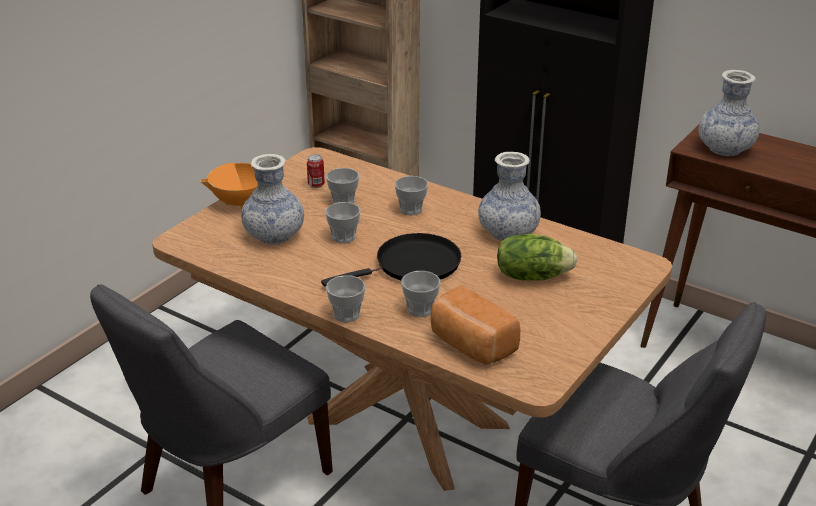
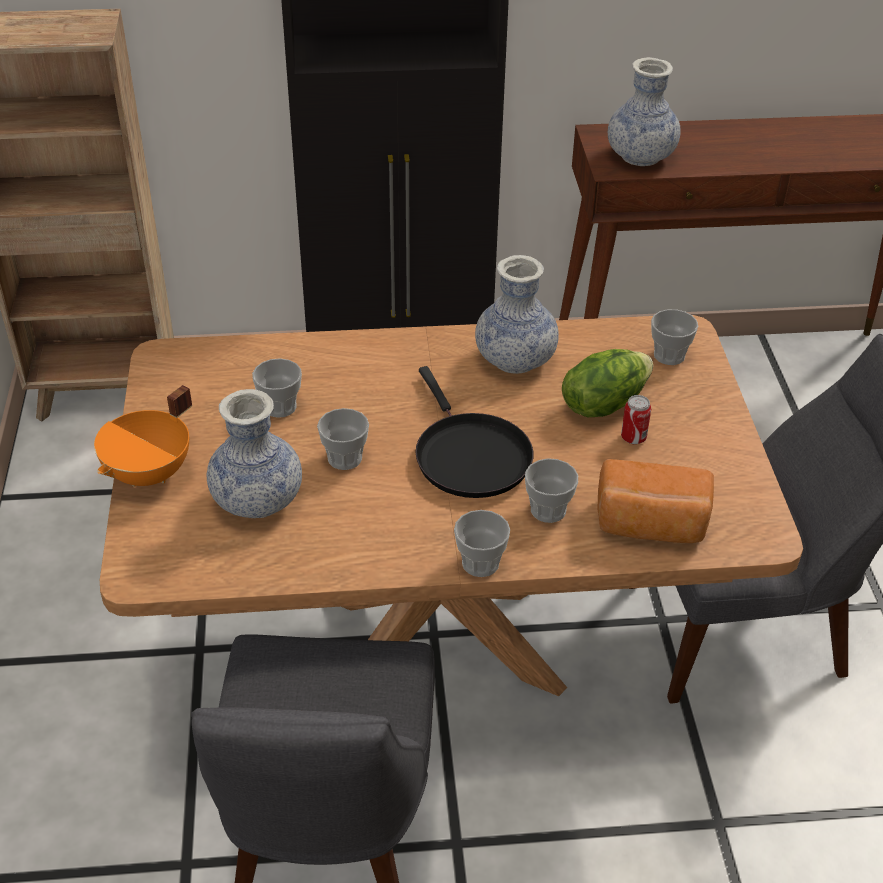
camera: 40 degrees left, 10 degrees up
(316, 185) = (216, 399): can -> can (633, 438)
(411, 209) = (374, 379): cup -> cup (669, 355)
(412, 265) = (469, 456): black frying pan -> black frying pan turned 135 degrees clockwise

